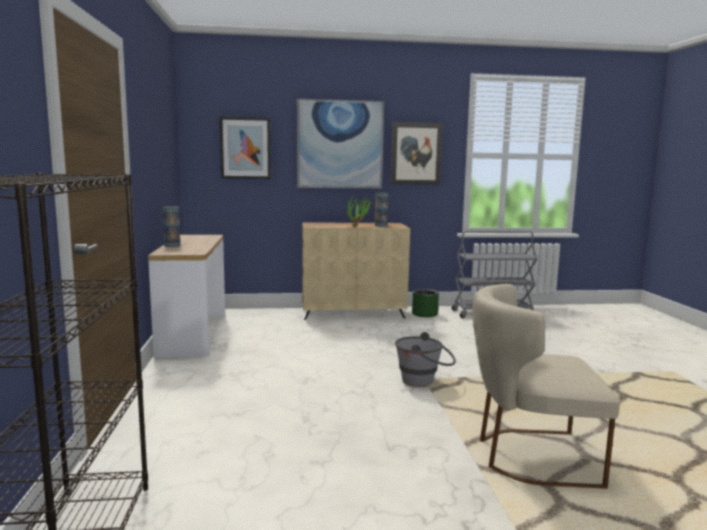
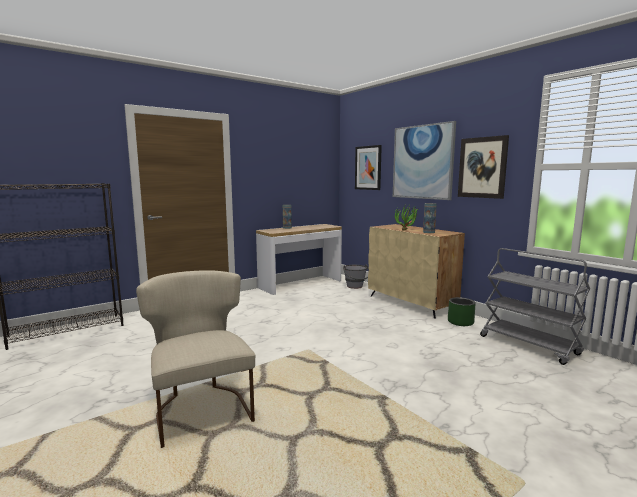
camera: 60 degrees right, 0 degrees up
(424, 381) = (303, 351): grey bucket -> grey bucket (356, 287)

